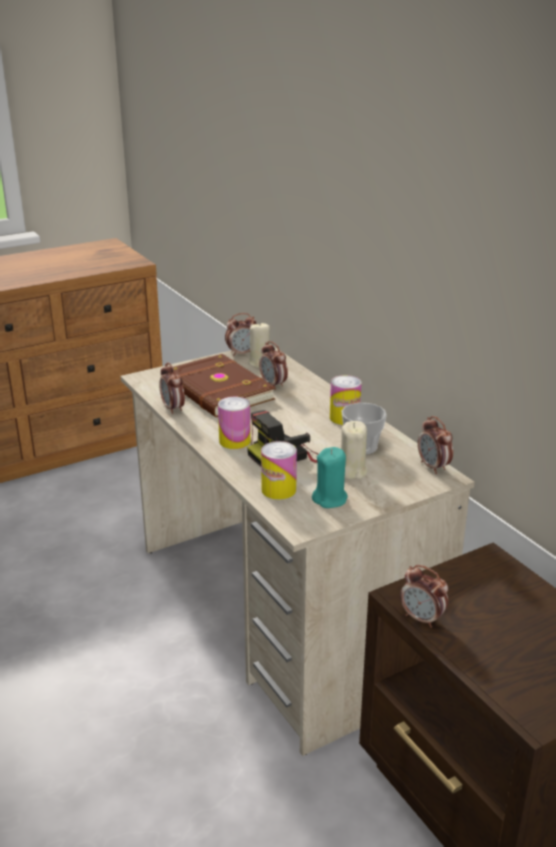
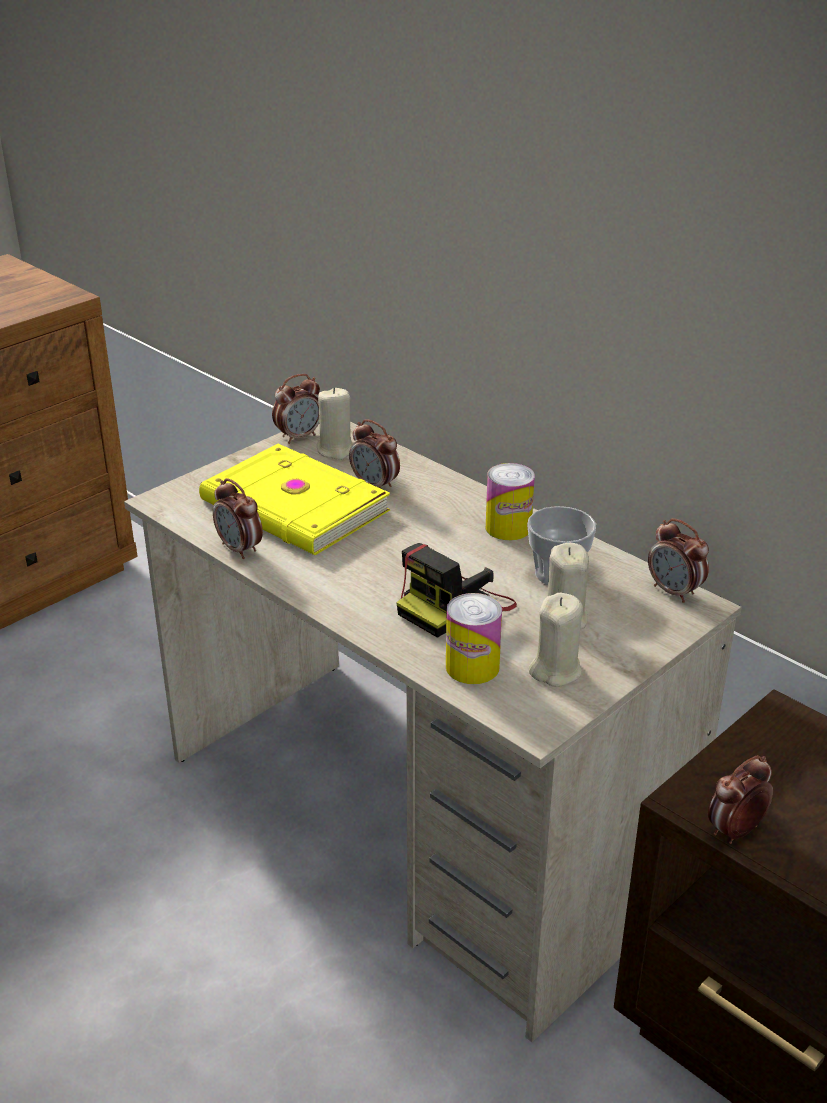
camera: 15 degrees left, 5 degrees up
(217, 391) = (293, 508): brown book -> yellow book
(234, 441) = (364, 592): can -> none
(330, 499) = (555, 670): turquoise candle -> beige candle
(422, 618) = (734, 831): alarm clock -> alarm clock turned 120 degrees clockwise

